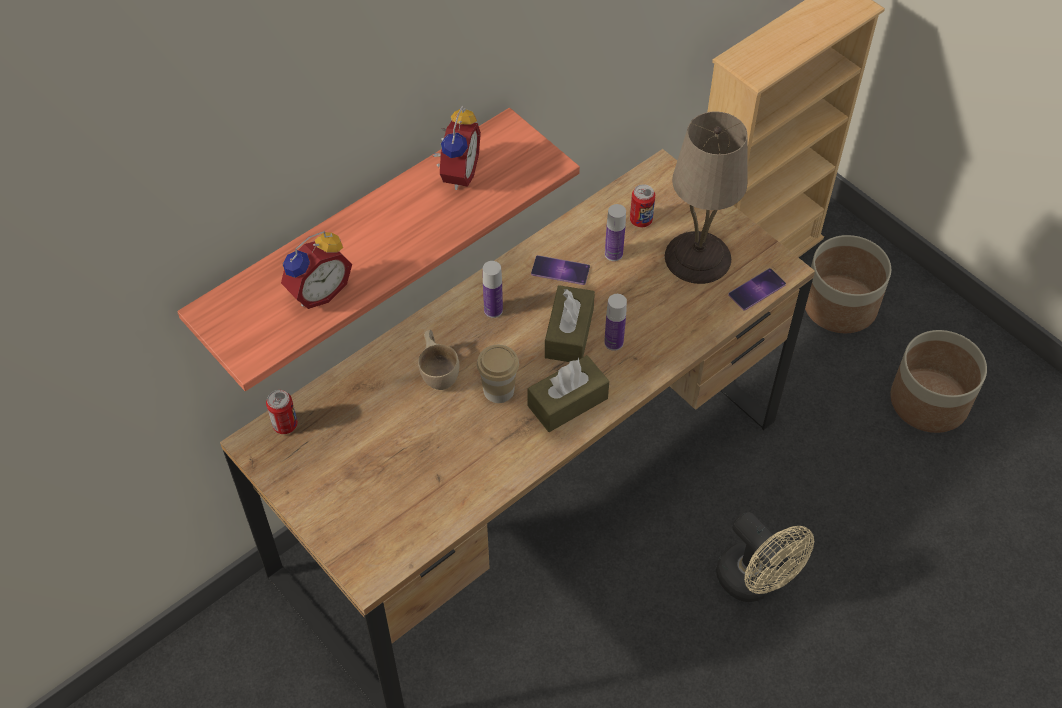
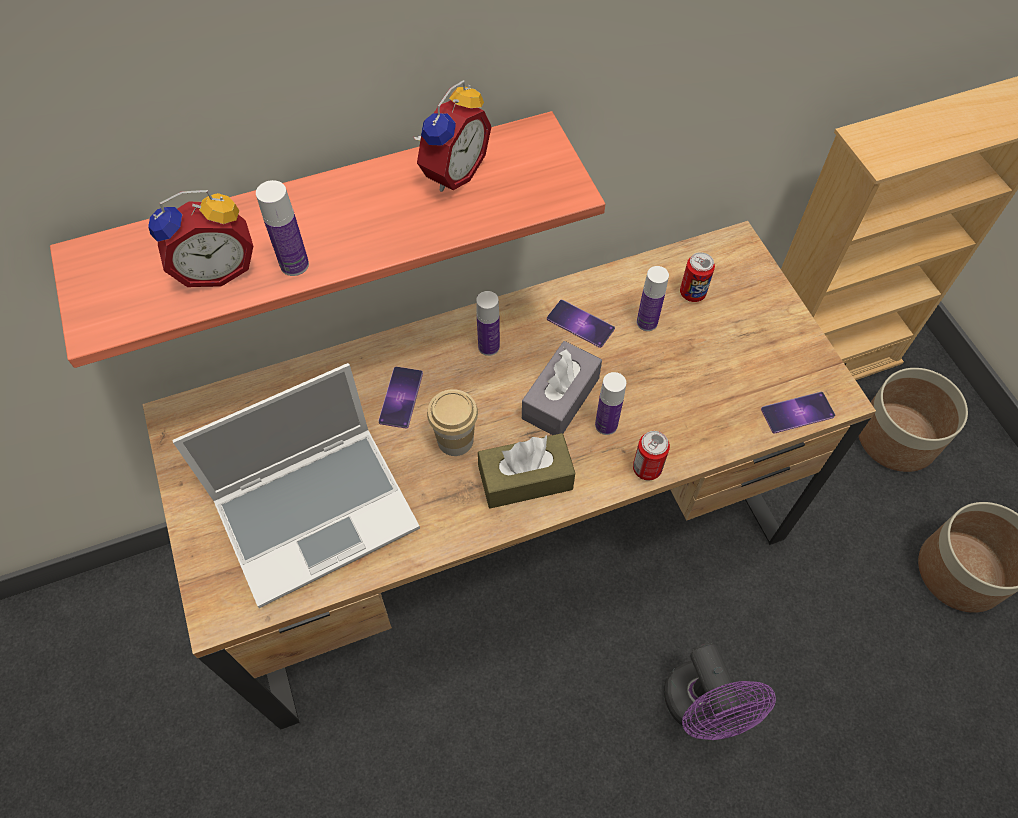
camera: 20 degrees right, 5 degrees up
(285, 425) = (215, 406): can -> can (647, 468)
(374, 272) = (294, 264): none -> bottle
(413, 477) = (318, 512): none -> laptop
(439, 371) = (401, 397): beige cup -> phone
(569, 333) = (560, 398): brown tissue box -> grey tissue box
(696, 257) = (739, 353): beige table lamp -> none
(755, 582) = (702, 708): beige fan -> purple fan

